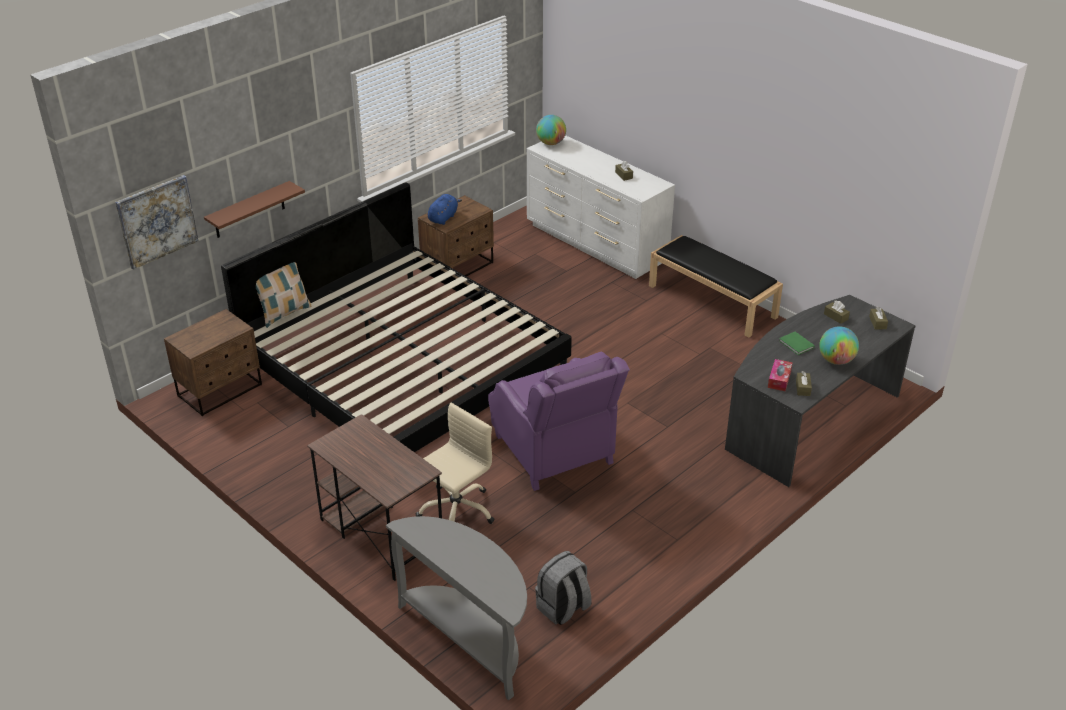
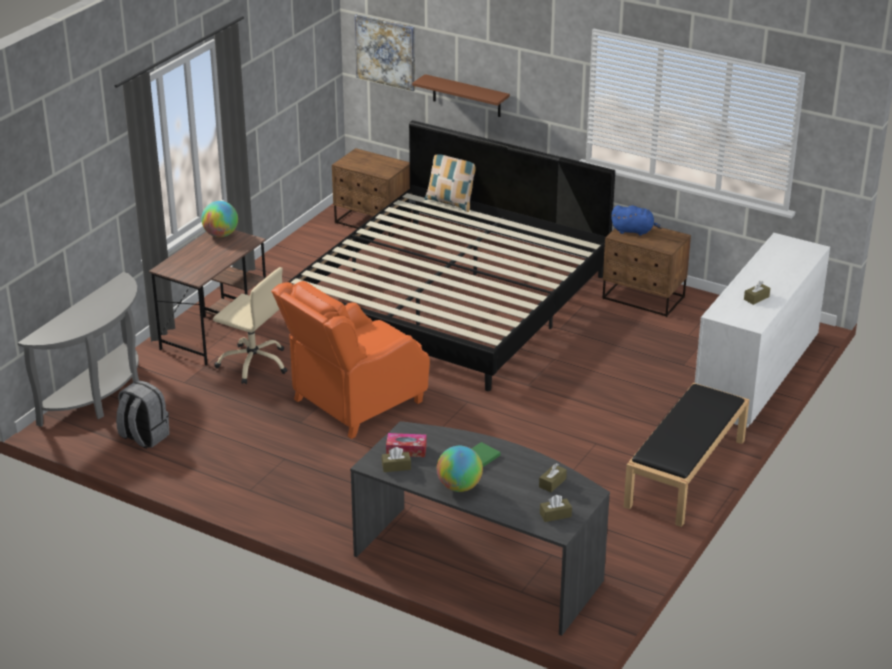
camera: 75 degrees right, 5 degrees down
(551, 143) = (797, 244): globe -> globe (220, 235)
(555, 452) = (355, 403): purple armchair -> orange armchair

